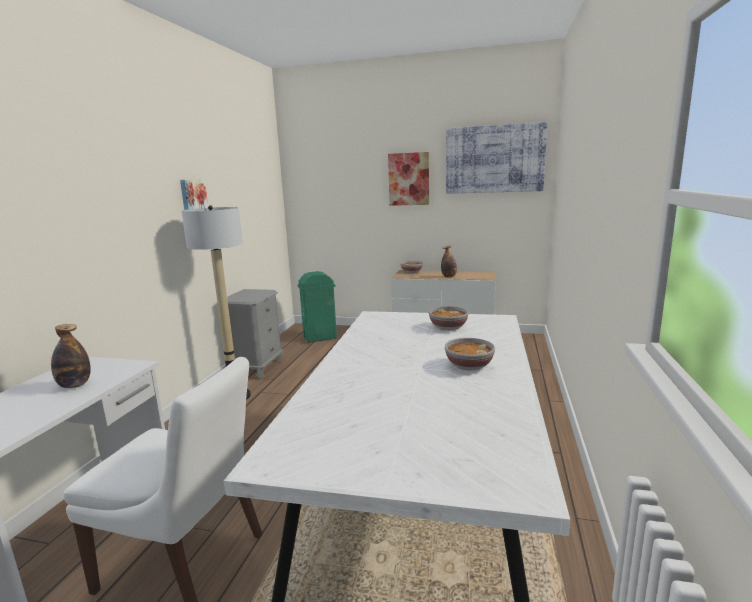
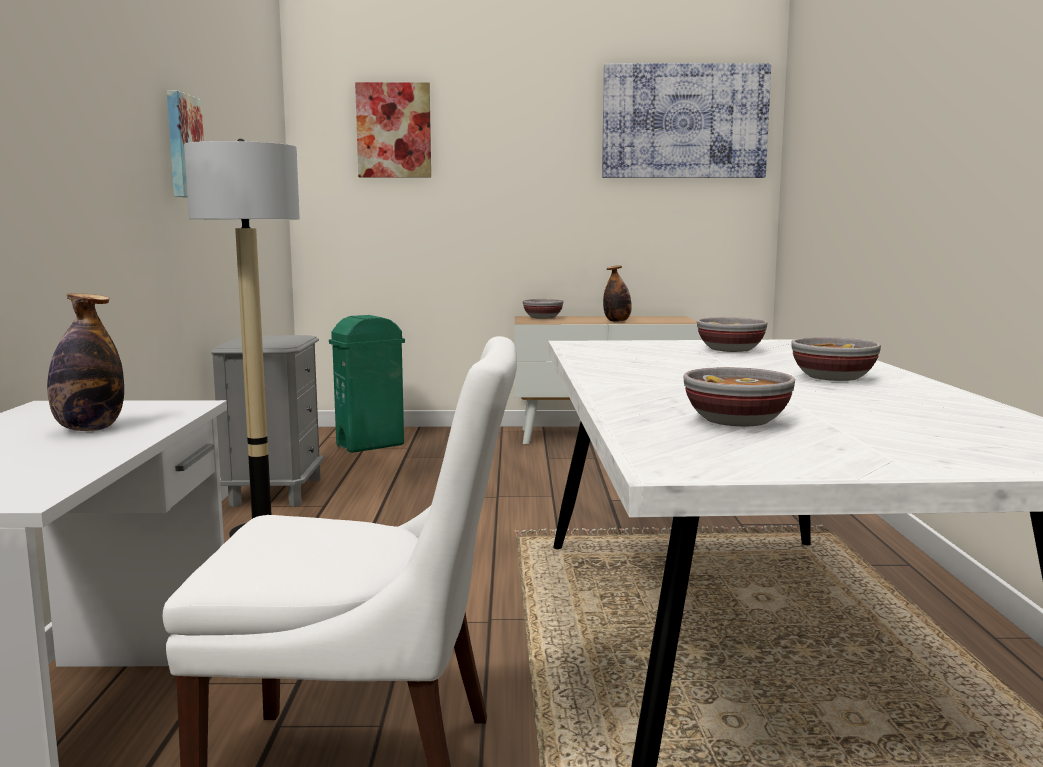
camera: 15 degrees left, 5 degrees down
(355, 414) = (736, 422): none -> bowl
(409, 179) = (535, 151): picture -> picture (394, 130)

